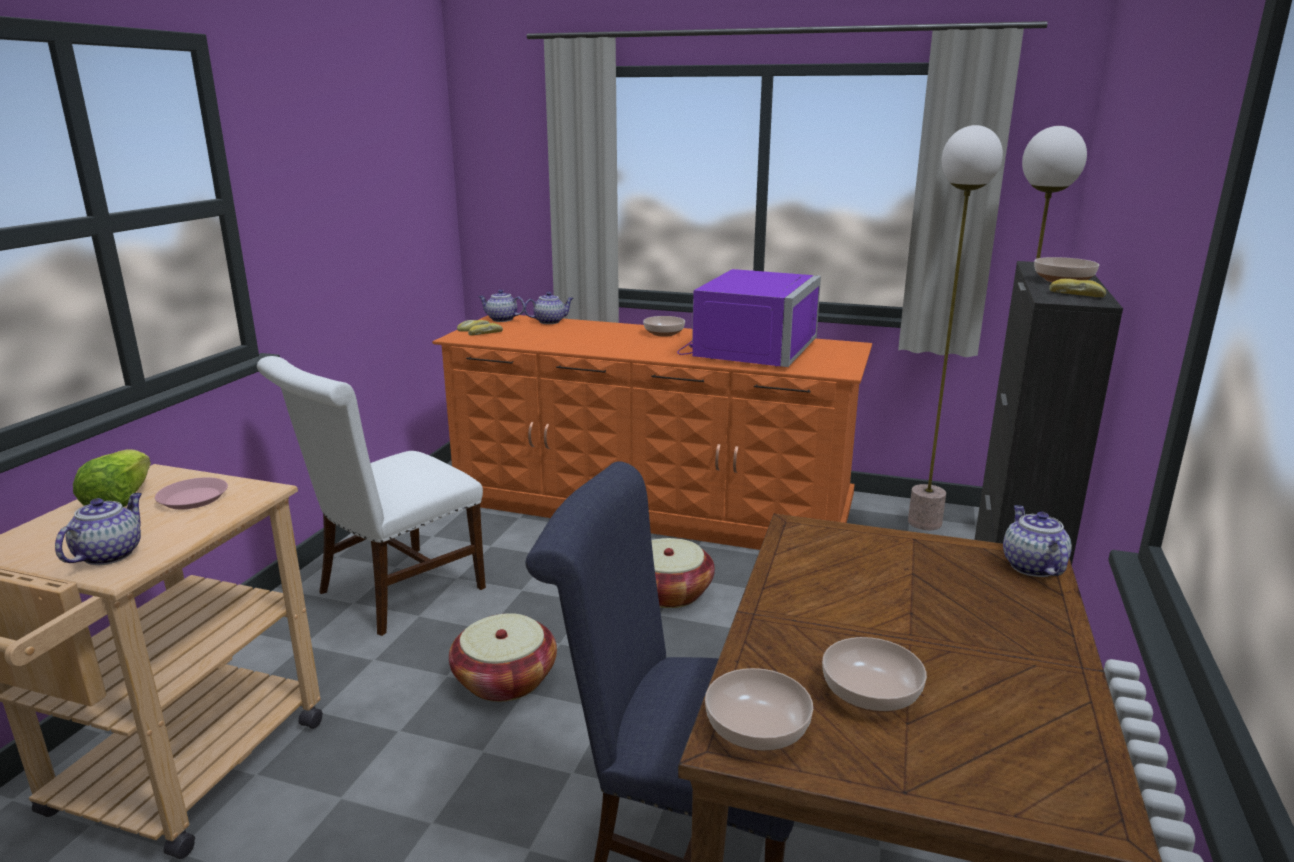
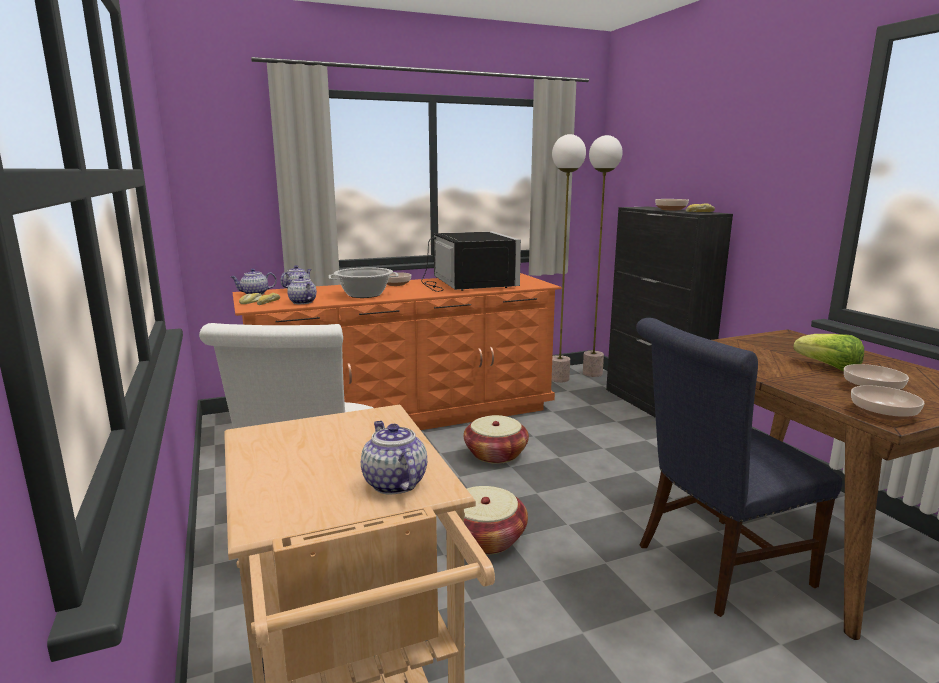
camera: 40 degrees left, 5 degrees down
(119, 501) = (282, 456): lettuce -> lettuce (828, 367)
(193, 498) = (346, 434): pink plate -> none
(593, 342) = (364, 295): none -> cooking pot
(746, 349) = (467, 284): purple microwave -> black microwave
(1031, 566) = (793, 336): teapot -> teapot (302, 302)

